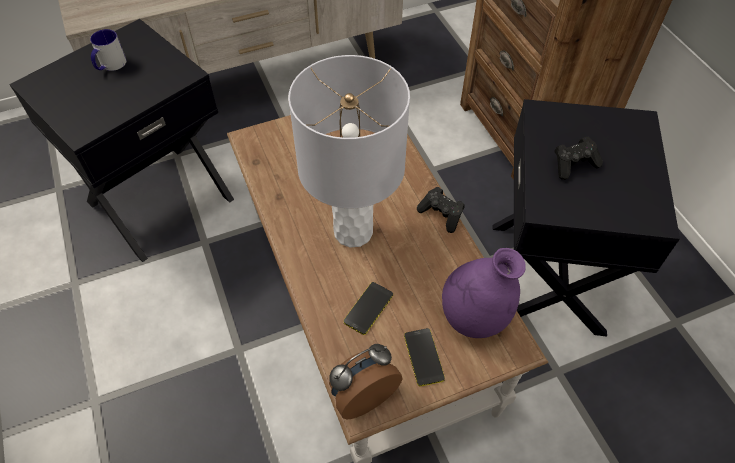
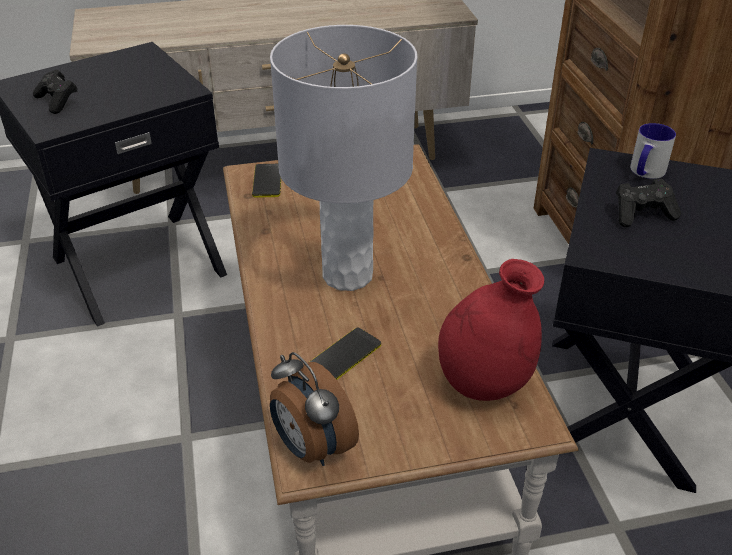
camera: 10 degrees right, 15 degrees down
(110, 65) = (105, 76): mug -> mug (645, 172)
(362, 395) = (311, 447): alarm clock -> alarm clock turned 105 degrees counterclockwise
(423, 357) = (405, 417): phone -> phone (267, 181)
(441, 215) = (465, 271): black game controller -> black game controller (58, 101)
(474, 318) = (484, 383): purple vase -> red vase

